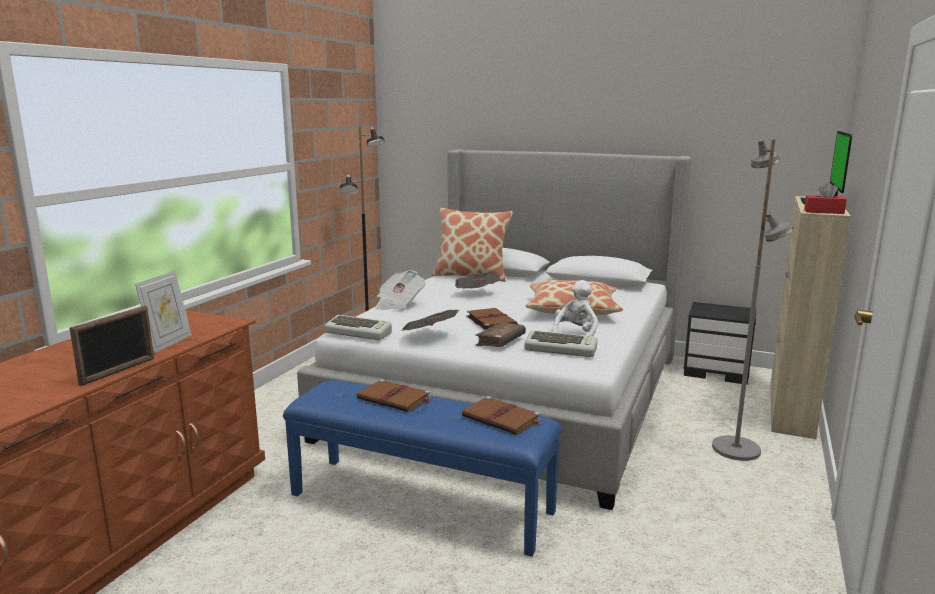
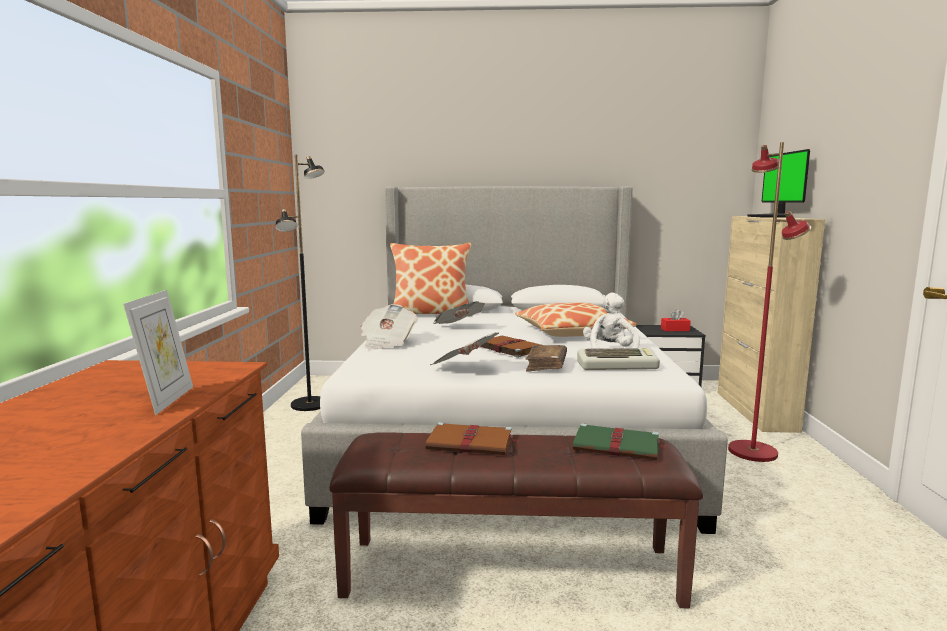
camera: 20 degrees left, 5 degrees down
(118, 371) = (118, 447): picture frame -> none
(359, 333) = (377, 373): keyboard -> none
(422, 502) = (511, 570): blue bench -> brown bench
(502, 419) = (618, 446): brown book -> green book
(737, 449) = (753, 452): grey floor lamp -> red floor lamp
(823, 212) = (796, 218): red tissue box -> red tissue box (675, 329)

